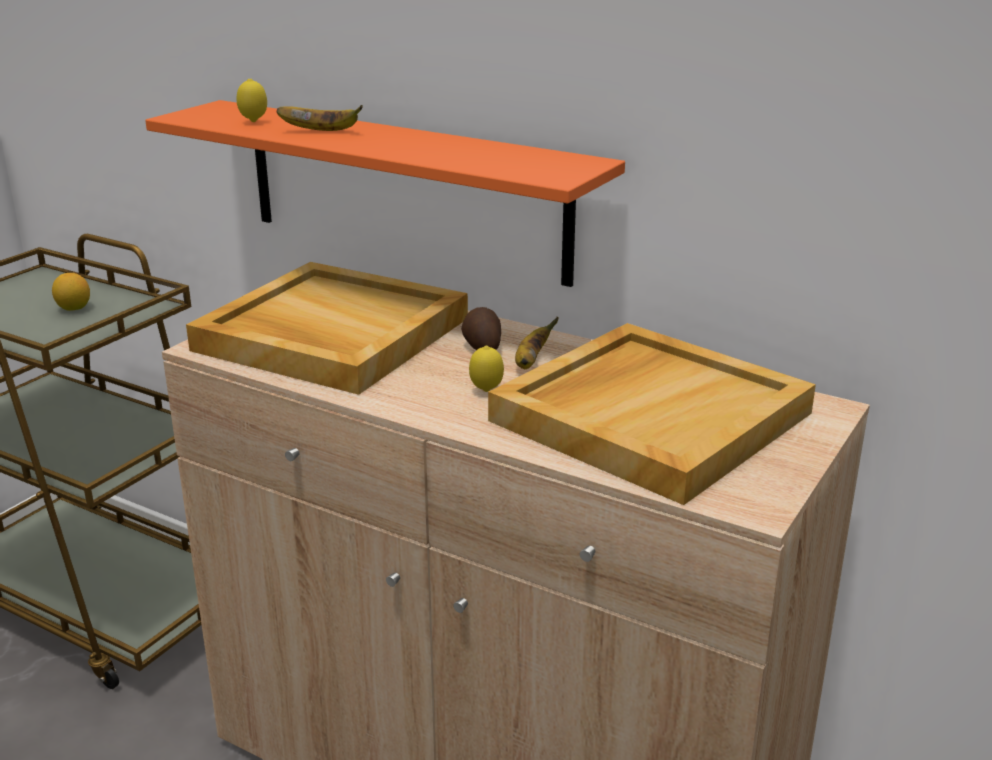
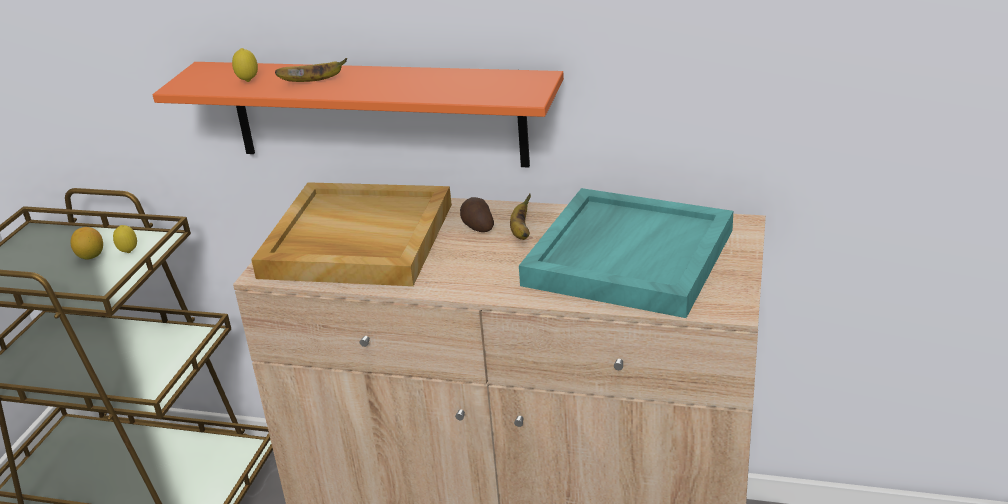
camera: 15 degrees left, 5 degrees up
(486, 391) = (504, 263): lemon -> lemon (129, 252)
(650, 415) = (628, 256): beige tray -> turquoise tray

